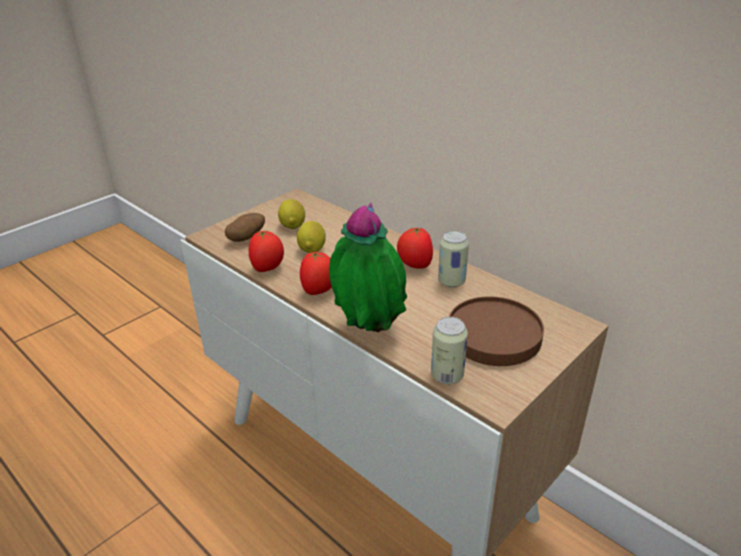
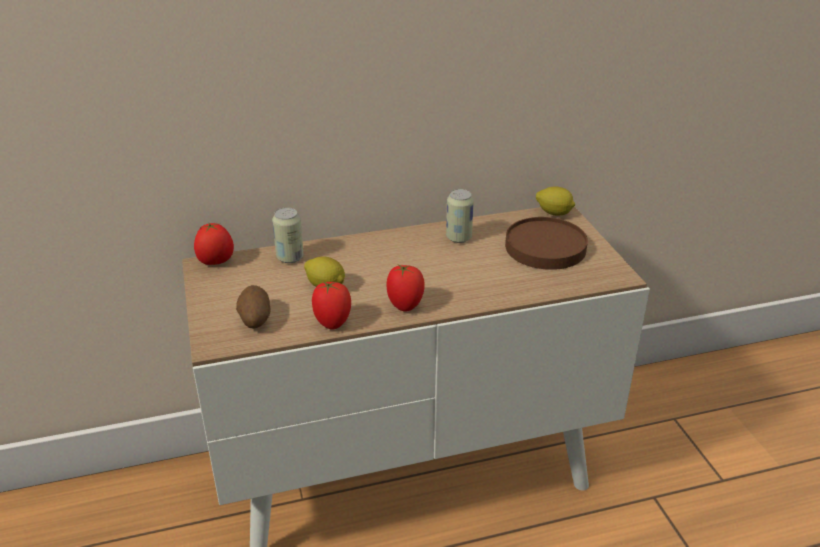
camera: 60 degrees left, 0 degrees up
(293, 225) = (264, 284): lemon -> lemon (554, 213)
(368, 331) = (491, 300): potted plant -> none
(414, 265) = (416, 245): tomato -> tomato (216, 262)
(447, 375) = (576, 284): can -> can (290, 258)

